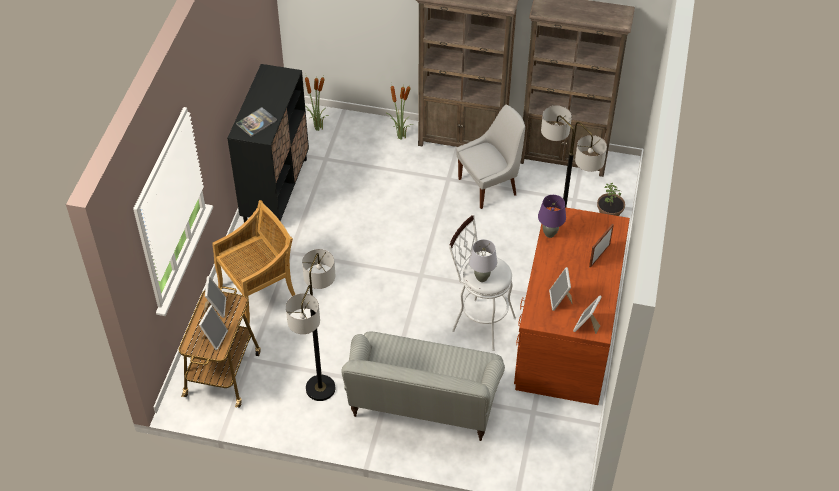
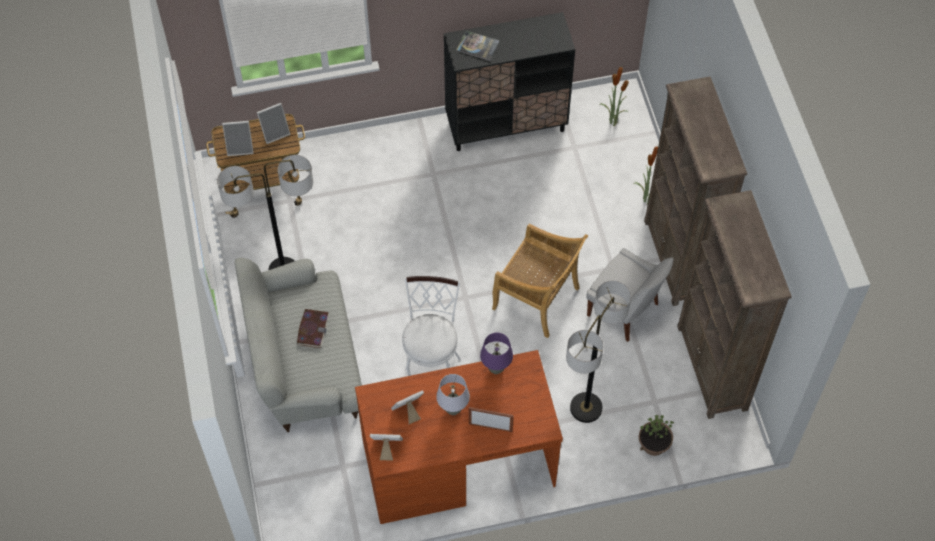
camera: 65 degrees right, 10 degrees up
(259, 292) = (371, 171): beige chair -> beige chair (537, 299)
(418, 364) = (312, 329): none -> book
(481, 278) = (417, 333): grey table lamp -> grey table lamp (453, 409)

